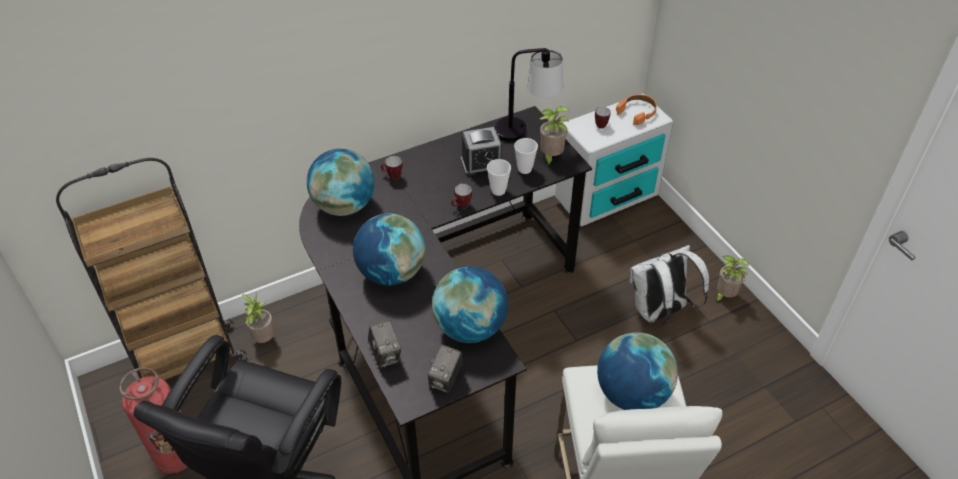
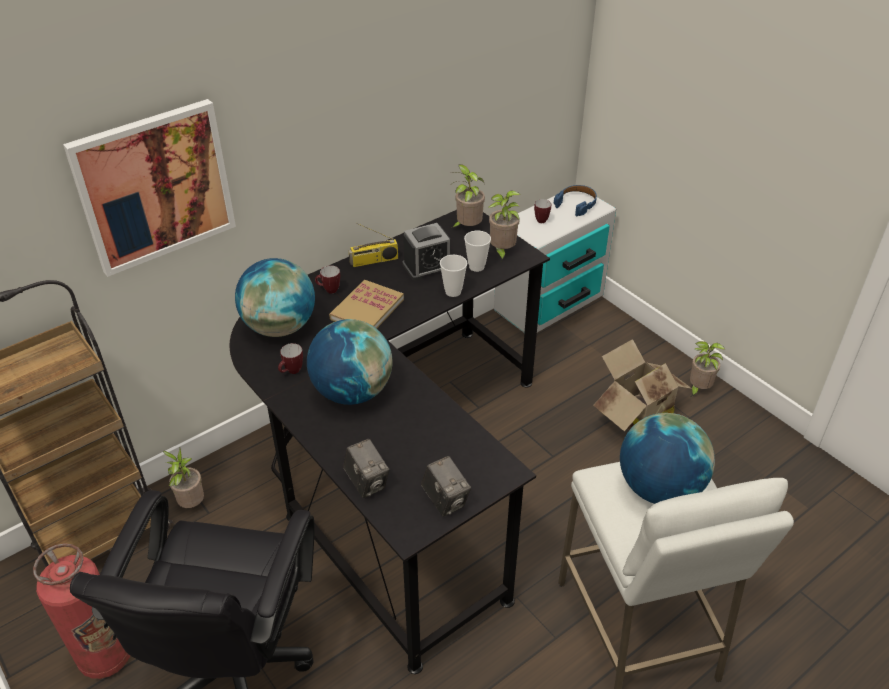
camera: 10 degrees left, 5 degrees down
(245, 83) = (154, 186): none -> picture
(420, 198) = (367, 309): none -> book
(437, 153) = (374, 261): none -> radio
(445, 379) = (445, 500): camera -> camera turned 45 degrees counterclockwise
(461, 206) = (415, 312): mug -> mug (292, 372)
(470, 327) = (459, 439): globe -> none
(526, 130) = (467, 228): table lamp -> potted plant
(637, 112) = (576, 204): orange headphones -> blue headphones
(659, 312) = (634, 415): white backpack -> cardboard box

